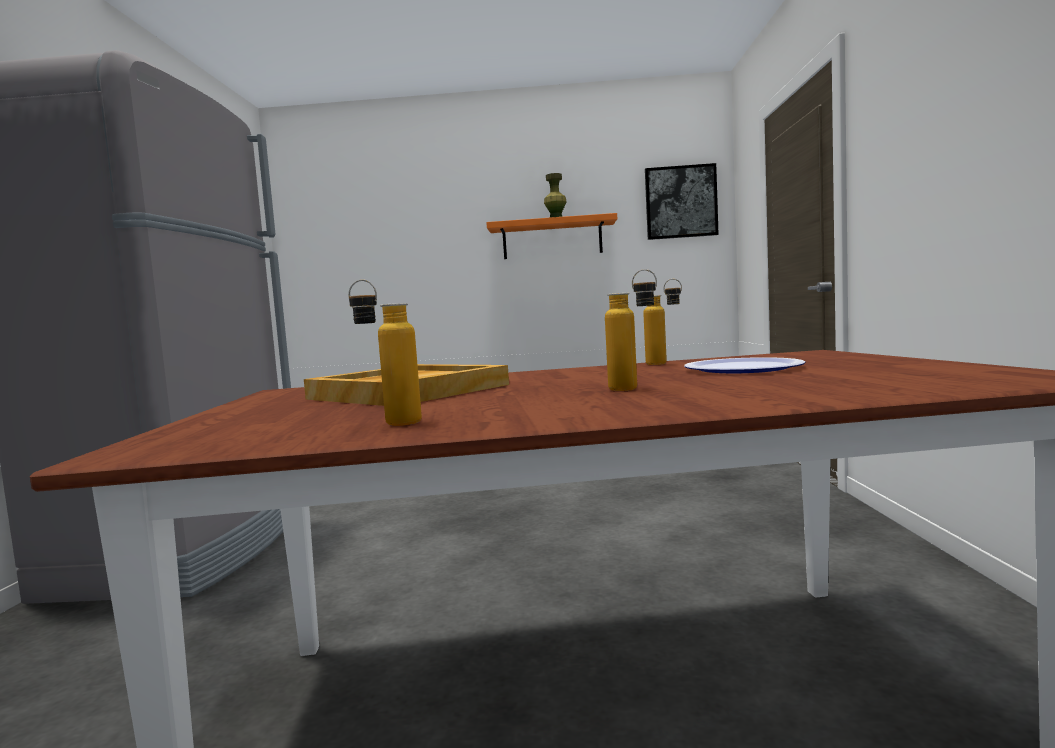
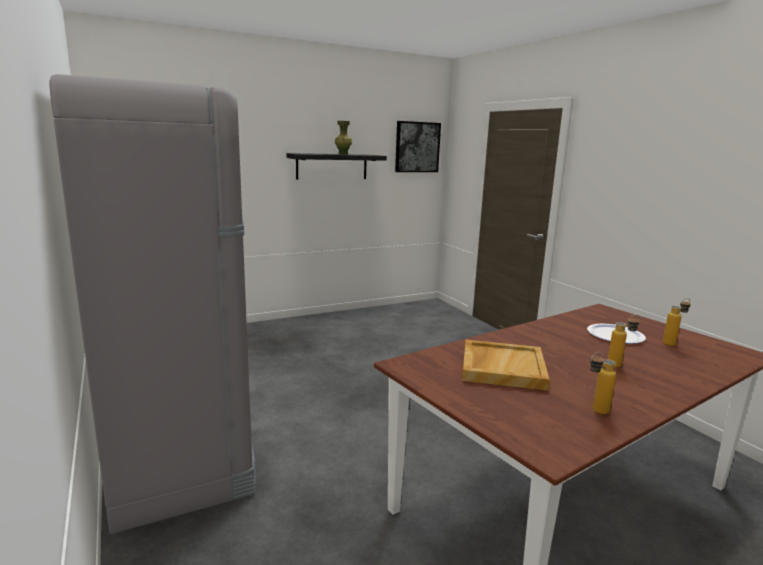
camera: 30 degrees left, 10 degrees up
(552, 239) = (332, 166): orange shelf -> black shelf
(665, 363) = (558, 323): bottle -> bottle (672, 343)

